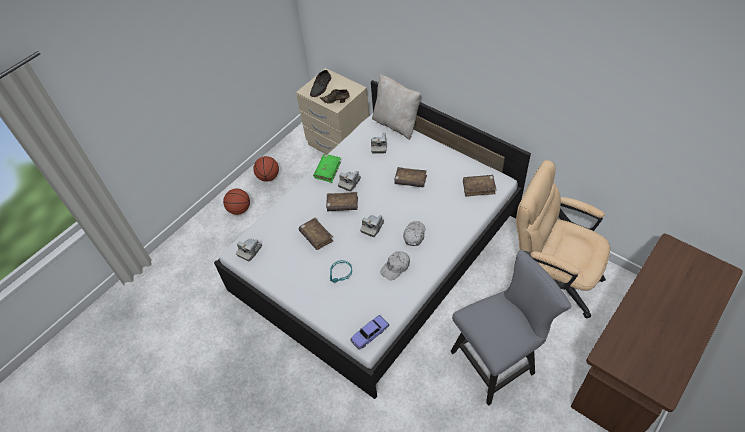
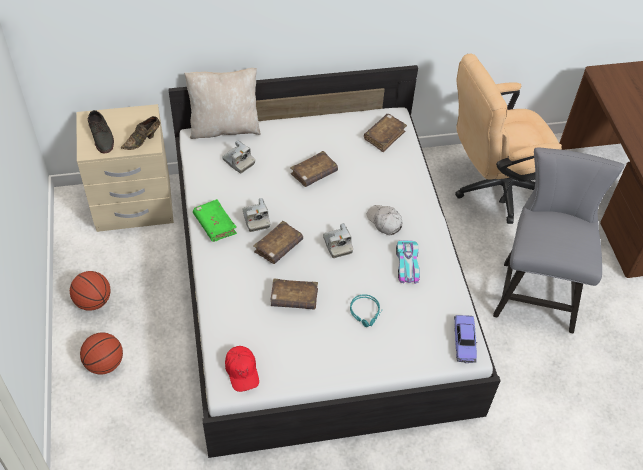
camera: 55 degrees left, 0 degrees up
(250, 251) = (242, 371): camera -> red cap
(395, 267) = (407, 264): white cap -> toy car

